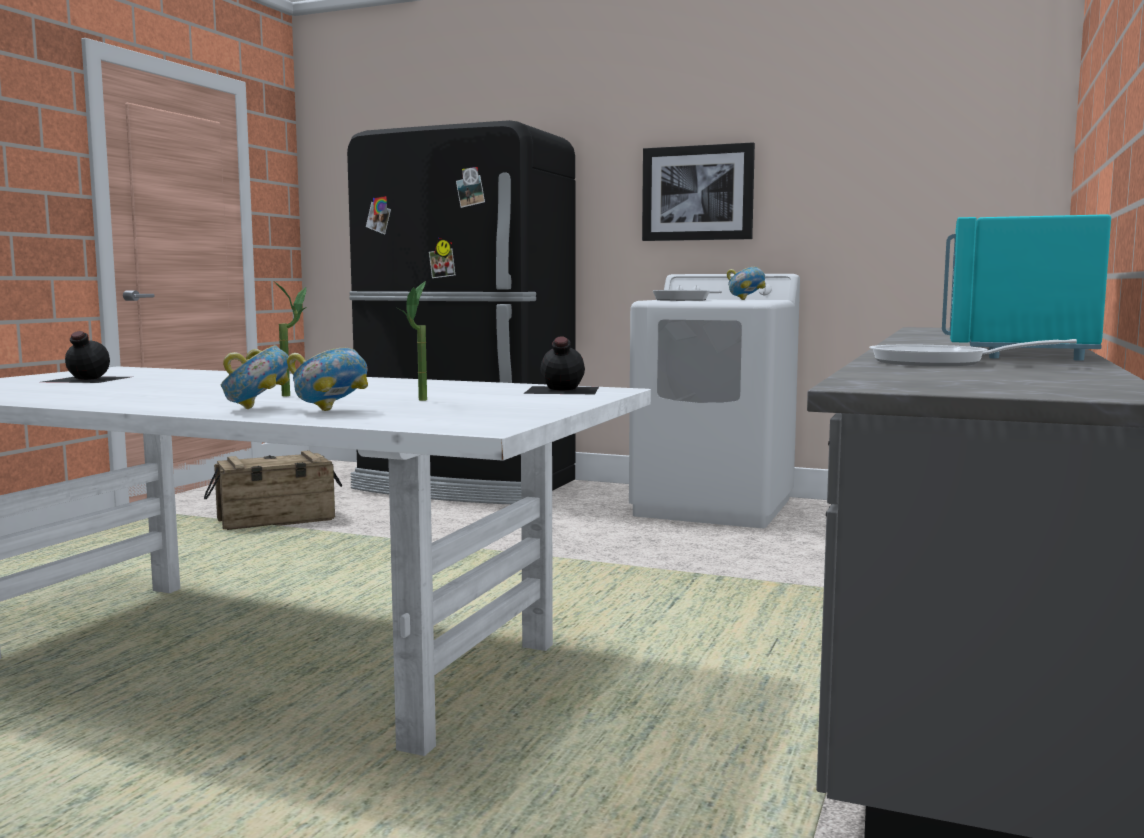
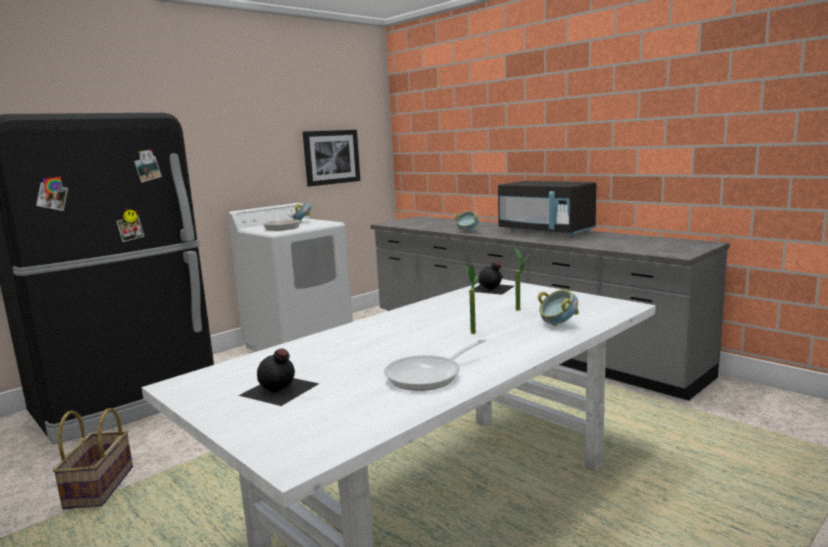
camera: 65 degrees left, 5 degrees up
(256, 409) = (537, 338): bowl -> bowl (467, 231)
(276, 520) = (100, 487): crate -> basket
(697, 193) = (232, 157): picture -> picture (331, 157)
(939, 363) = (593, 241): frying pan -> frying pan (429, 375)
(1014, 351) = (546, 231): turquoise microwave -> black microwave

